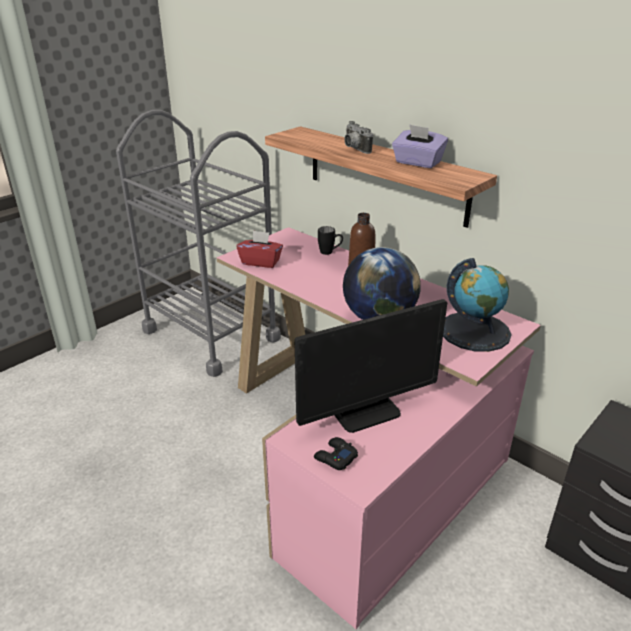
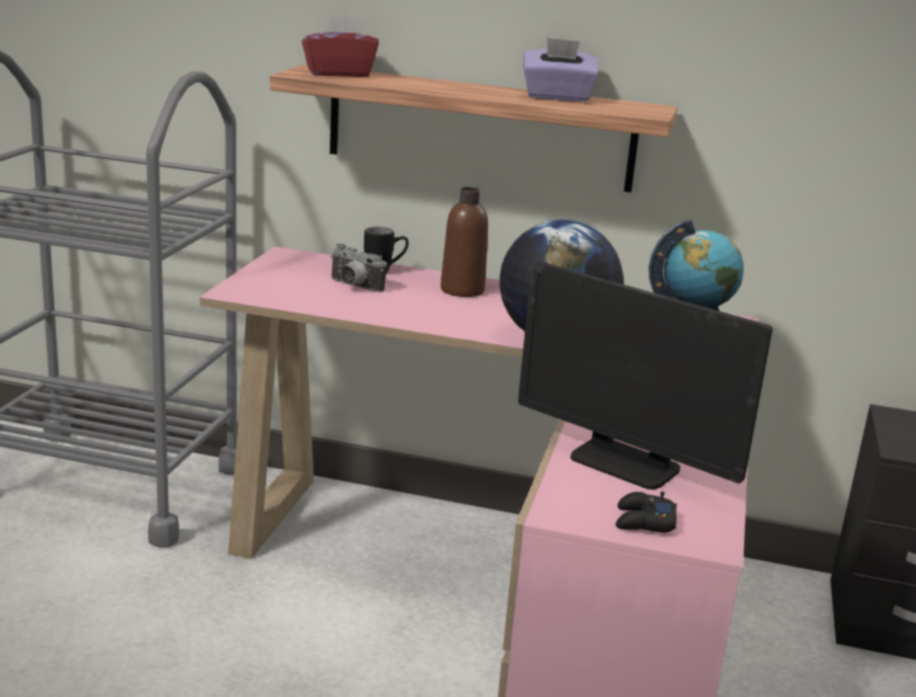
camera: 30 degrees left, 10 degrees down
(261, 262) = (287, 294): red tissue box -> red tissue box (338, 73)
(354, 149) = (441, 86): camera -> camera (353, 286)
(366, 412) = (625, 463): monitor -> monitor turned 90 degrees clockwise

